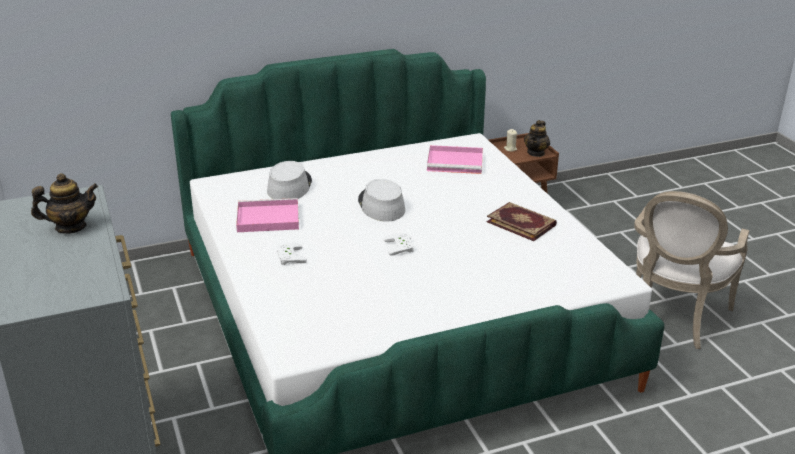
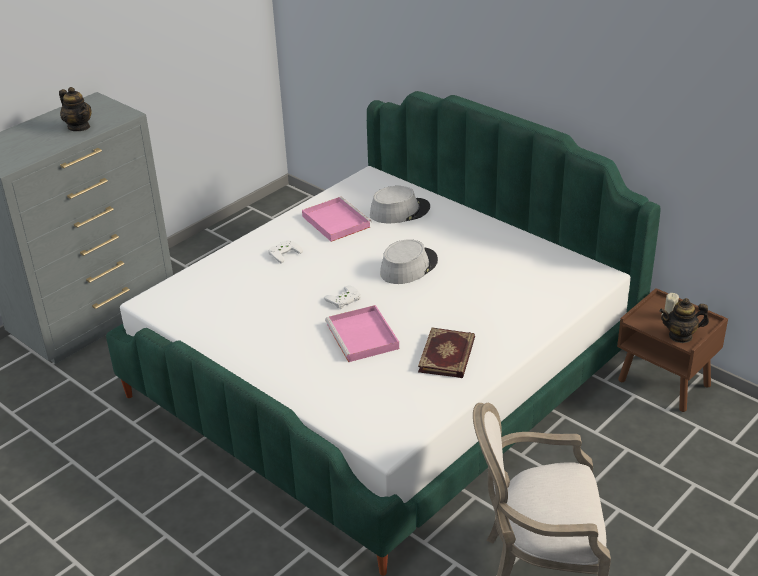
camera: 65 degrees right, 5 degrees up
(456, 162) = (540, 280): pink tray -> pink tray (363, 337)

